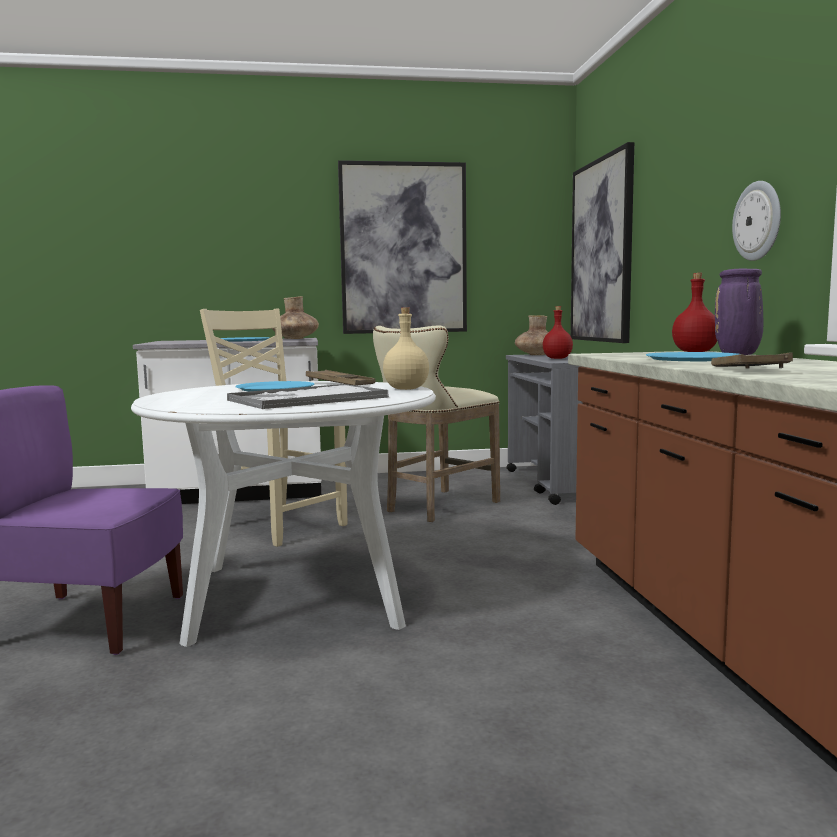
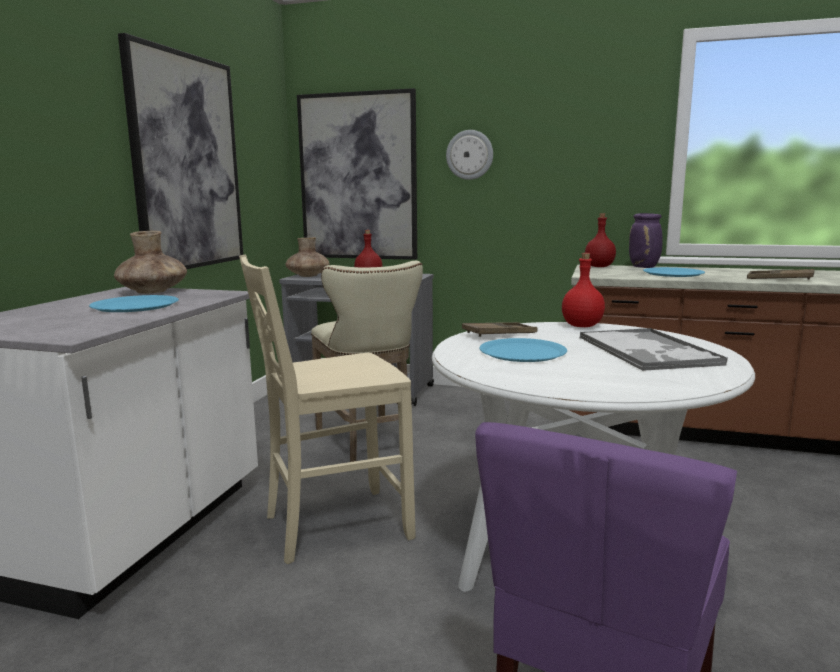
camera: 65 degrees left, 5 degrees up
(407, 389) = (582, 326): beige bottle -> red bottle
(758, 221) = (595, 177): wall clock -> wall clock (469, 155)

